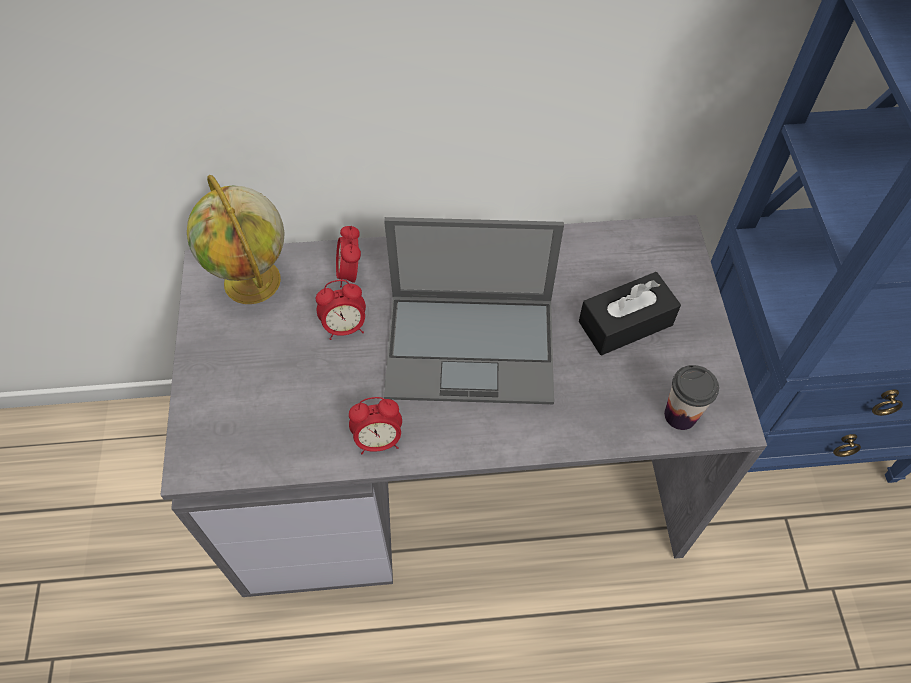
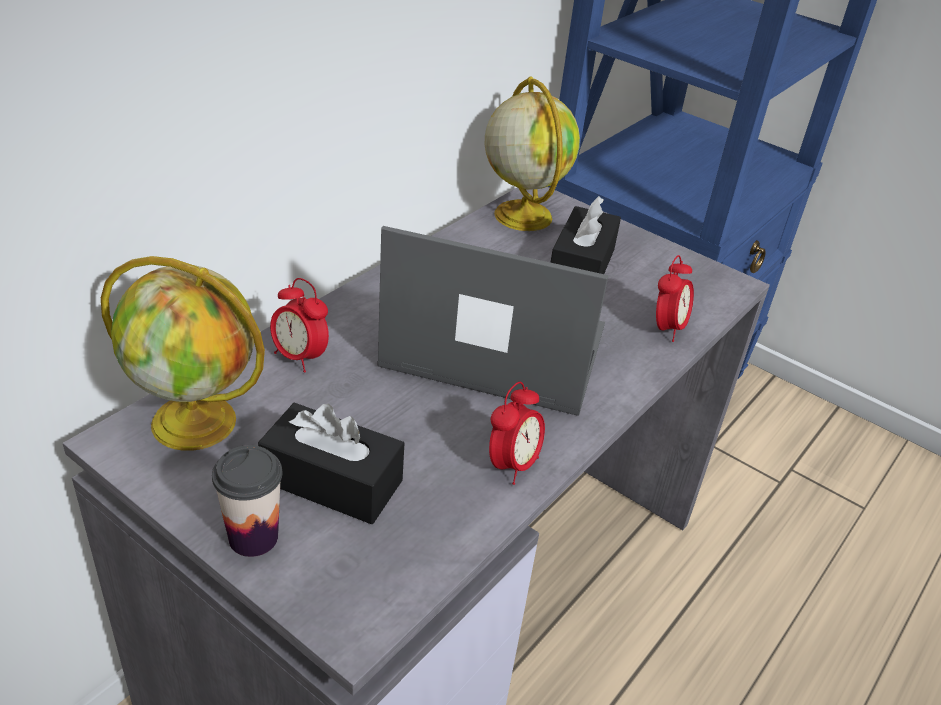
camera: 50 degrees left, 20 degrees down
(275, 373) = (332, 481): none -> black tissue box
(345, 327) = (354, 401): alarm clock -> alarm clock (667, 328)
(472, 347) = (492, 346): laptop -> laptop turned 120 degrees counterclockwise
(640, 246) = (521, 215): none -> globe
(680, 415) = (698, 299): cup -> cup (253, 537)

